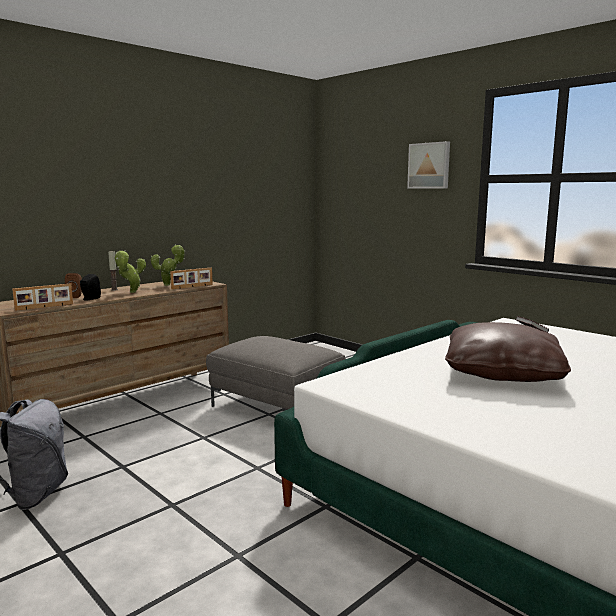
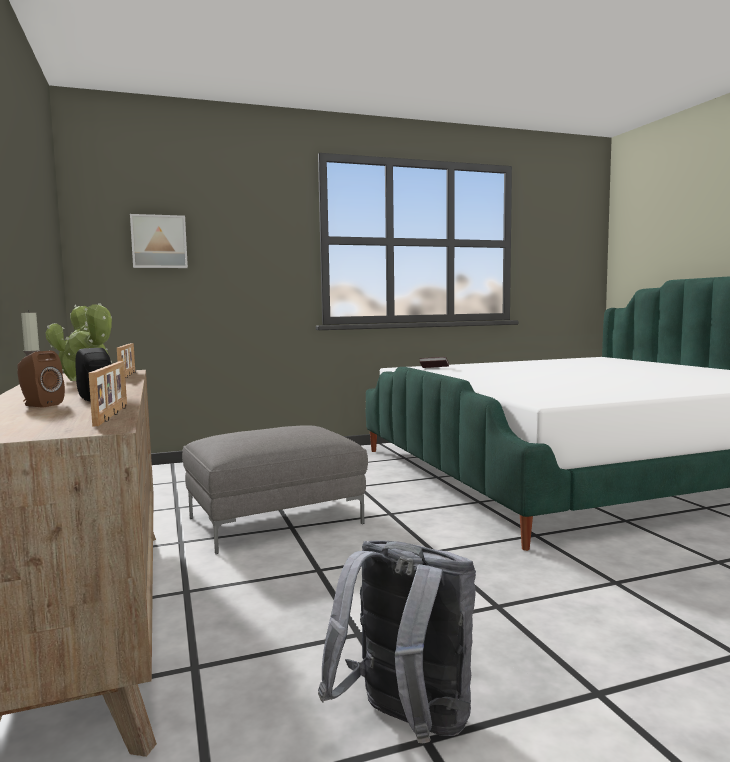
camera: 65 degrees left, 5 degrees down
(429, 165) = (259, 223): picture -> picture (159, 242)
(502, 373) = (539, 380): brown pillow -> none

